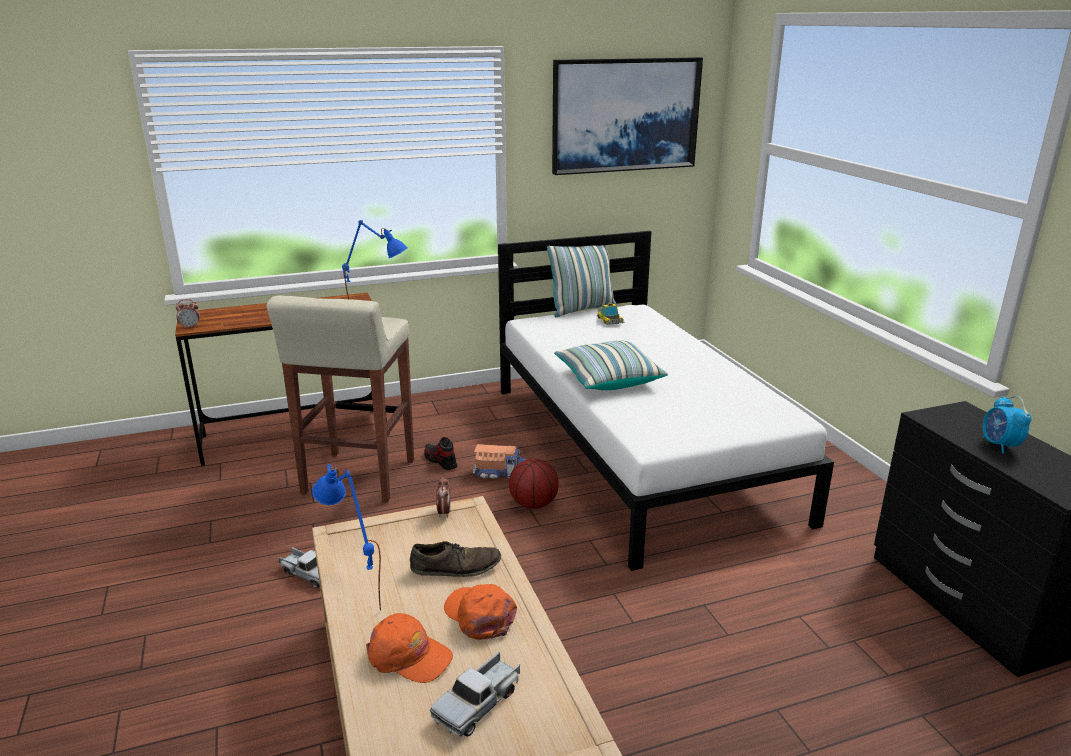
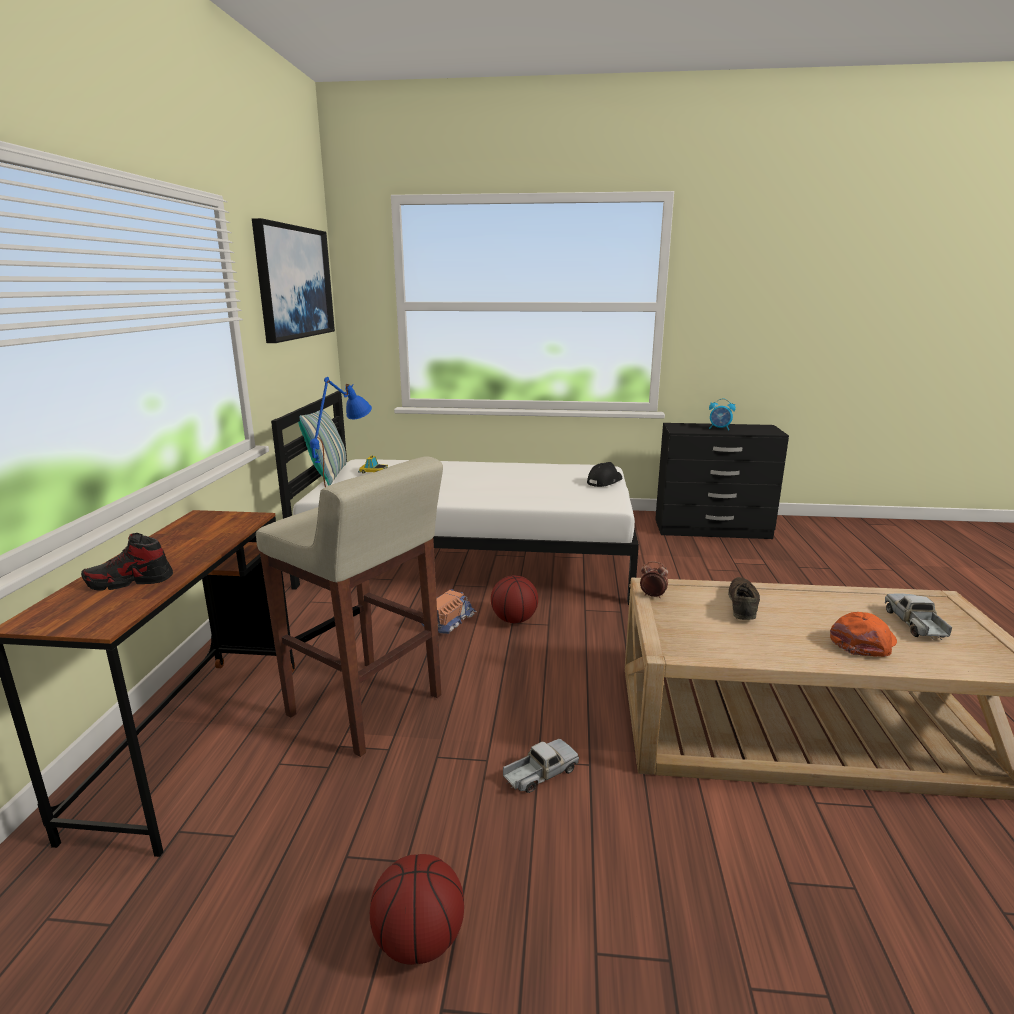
camera: 65 degrees left, 5 degrees down
(151, 565) = (420, 941): none -> basketball
(190, 327) = (100, 624): alarm clock -> none
(354, 596) = (777, 655): blue table lamp -> none
(440, 461) = (390, 648): shoe -> shoe (130, 582)
(478, 703) = (915, 624): toy truck -> toy truck turned 150 degrees counterclockwise
(479, 615) = (809, 607): orange cap -> none
(608, 379) = (488, 494): pillow -> none
(729, 426) = (604, 481): none -> black cap

